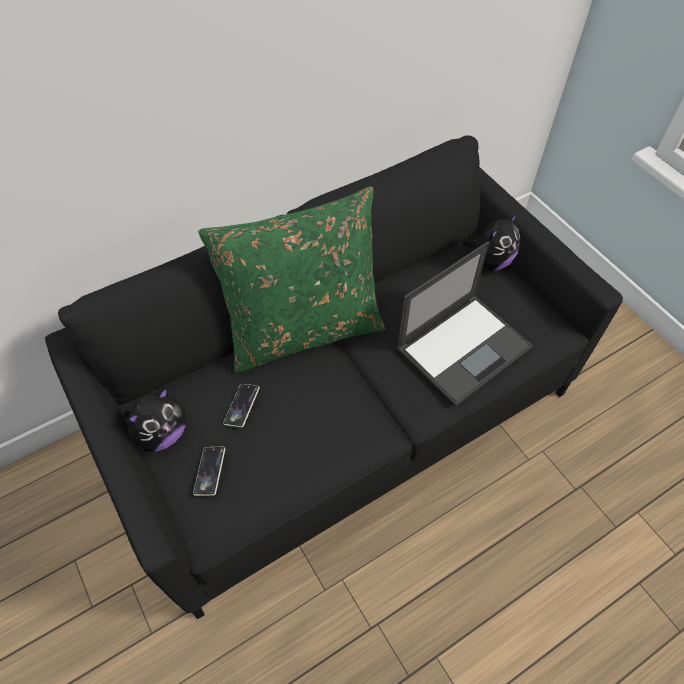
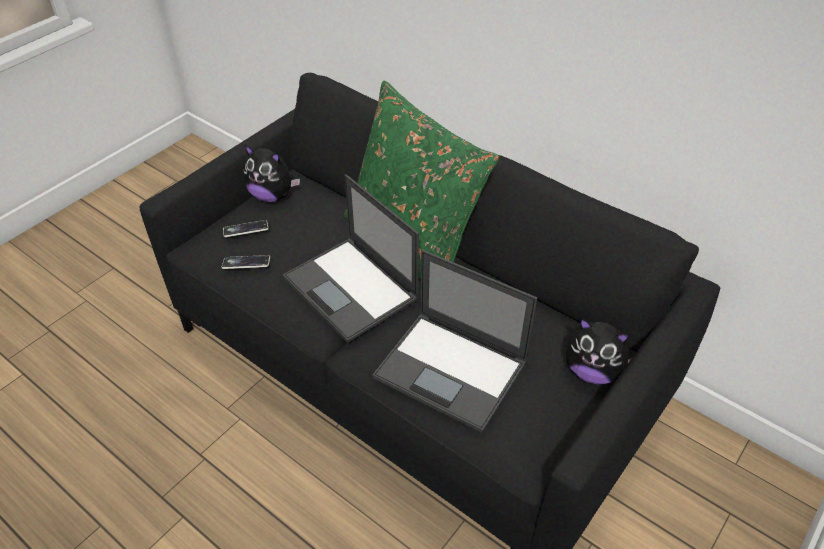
camera: 70 degrees right, 10 degrees down
(242, 406) = (313, 230): phone -> phone (246, 264)
(342, 394) = (352, 289): none -> laptop

